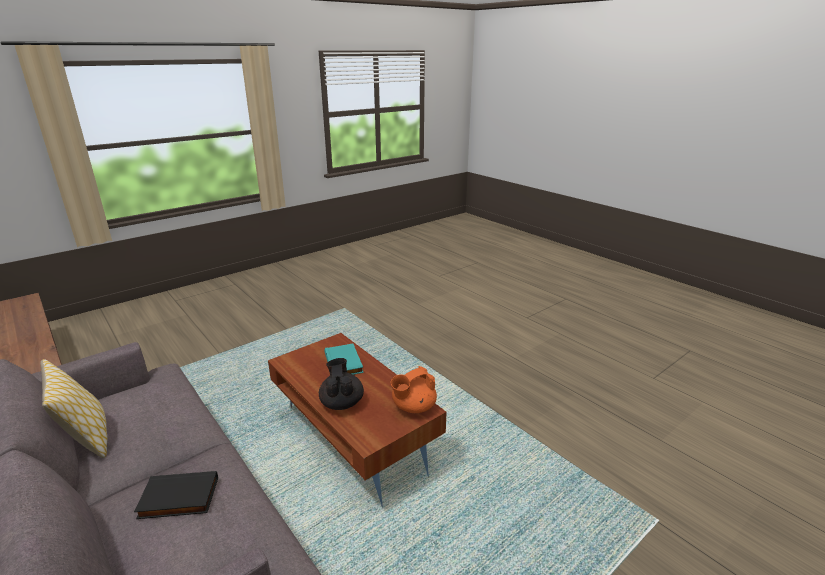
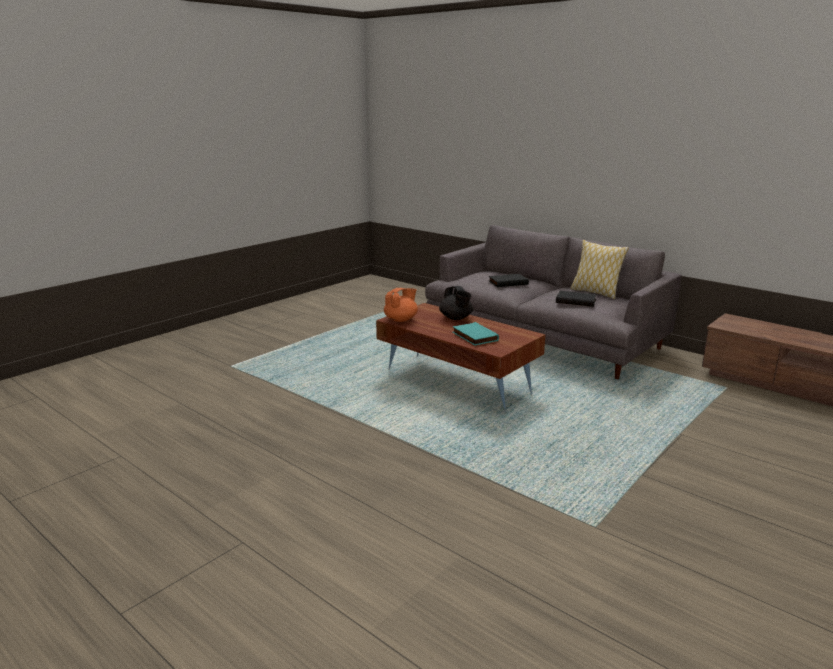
camera: 170 degrees right, 5 degrees down
(156, 410) = (576, 301): none -> black book

